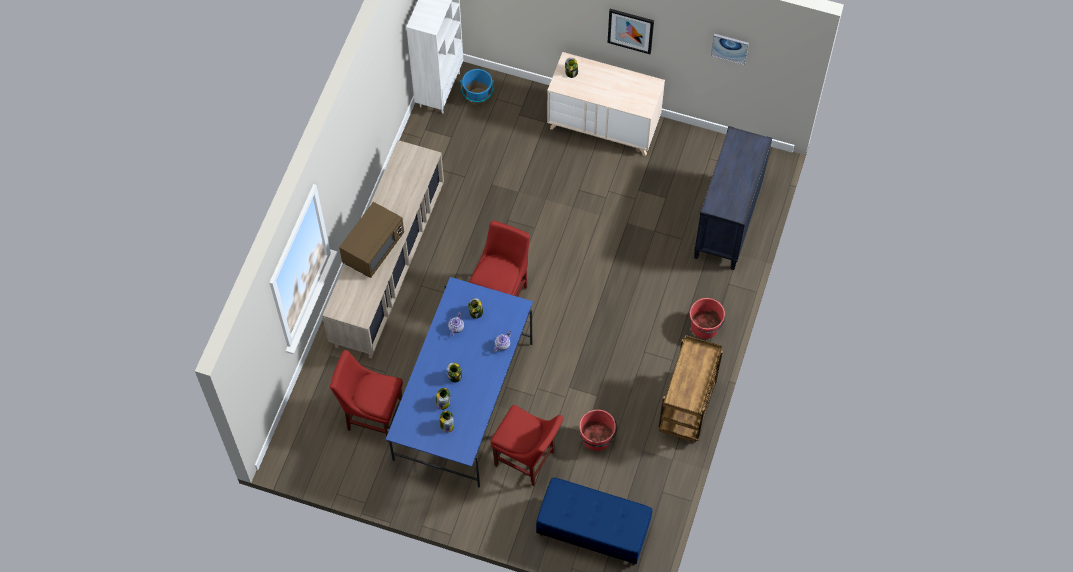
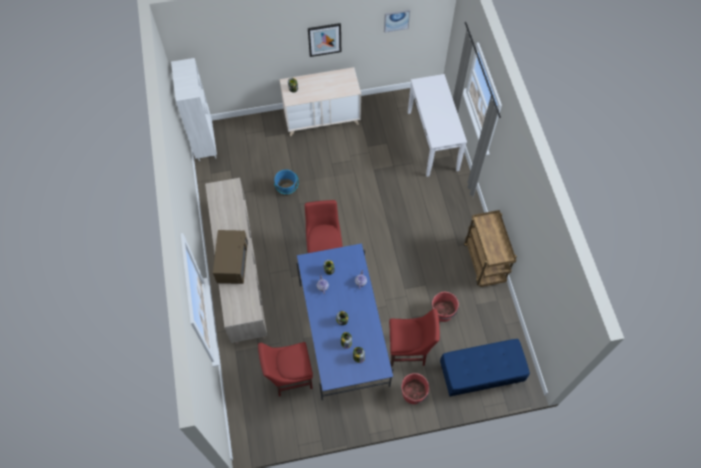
camera: 30 degrees left, 0 degrees up
(477, 96) = (232, 137): blue bucket -> blue bucket (287, 189)
(705, 326) = (461, 208): red bucket -> red bucket (413, 393)
(727, 223) = (433, 140): black dresser -> white console table

